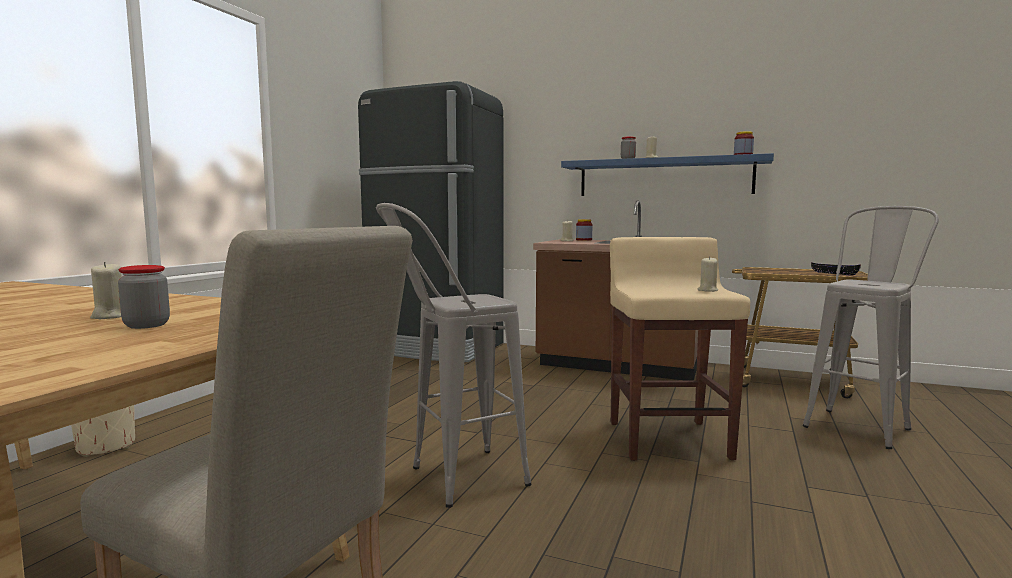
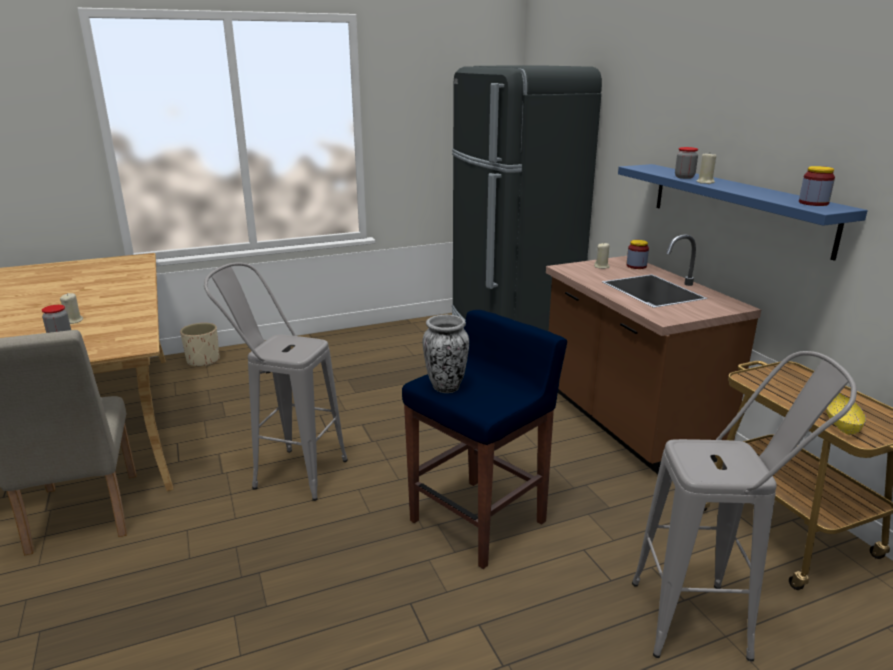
camera: 45 degrees right, 15 degrees up
(664, 291) = (446, 387): none -> vase
(667, 439) = (480, 520): beige stool -> blue stool
(707, 290) = (486, 400): beige candle -> none
(834, 273) = (841, 421): black bowl -> yellow bowl

